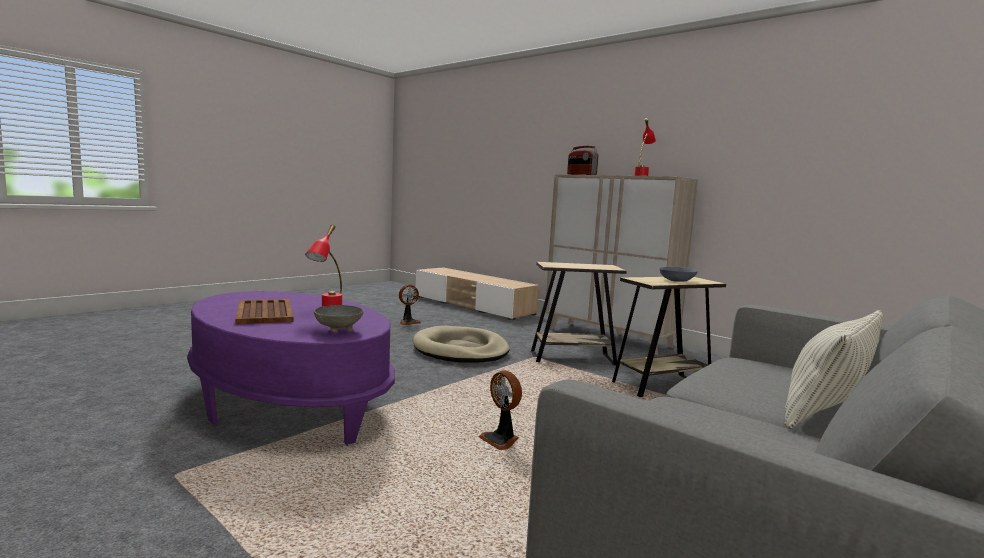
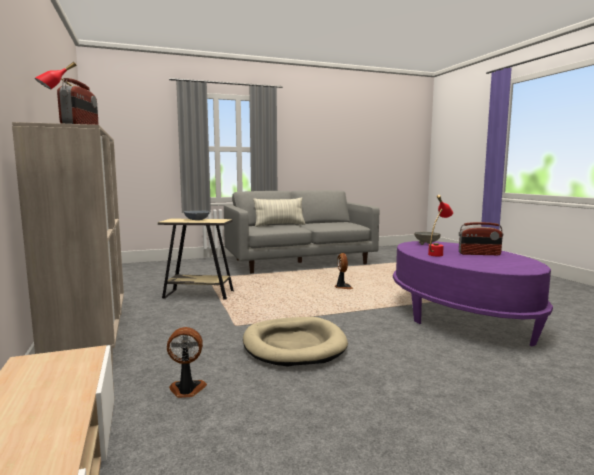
camera: 150 degrees left, 0 degrees up
(264, 313) = (479, 254): brown tray -> radio
(408, 322) = (308, 430): fan -> fan (187, 390)
(572, 358) = (203, 320): beige side table -> none

